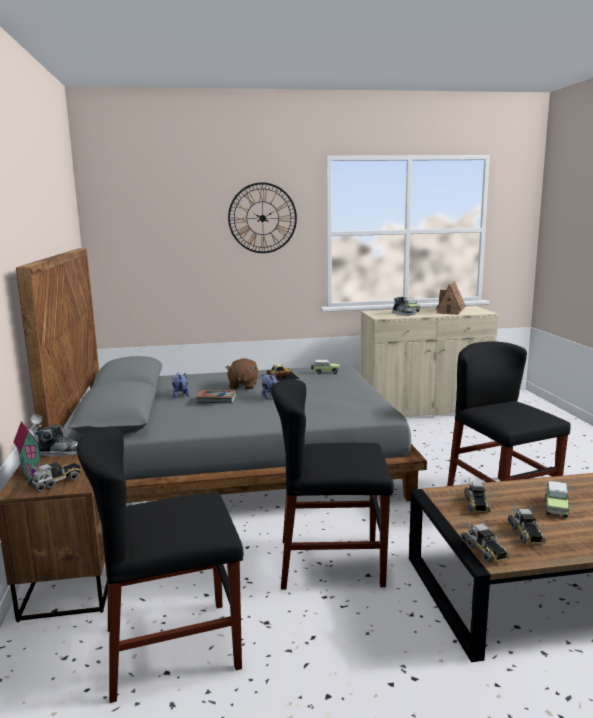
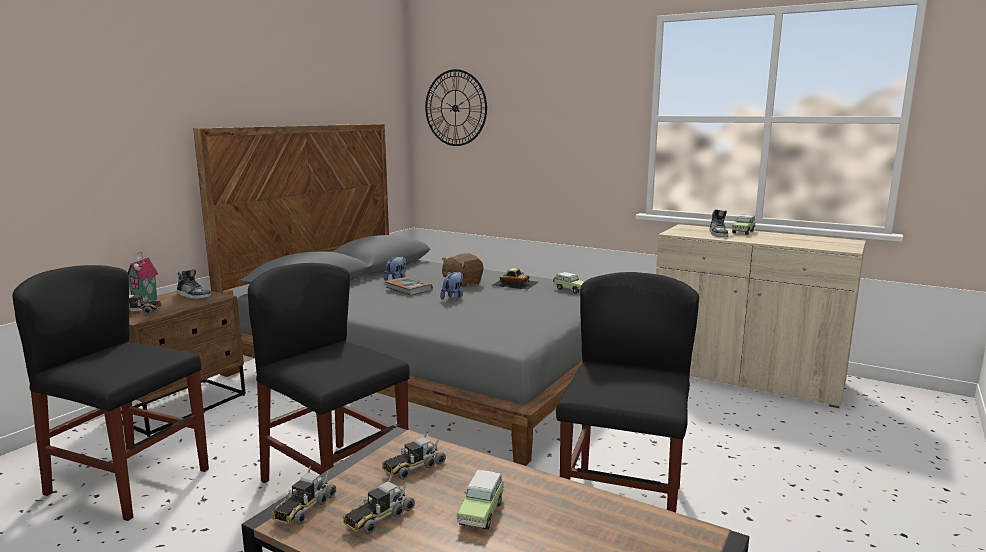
camera: 40 degrees right, 0 degrees up
(262, 218) = (575, 97): wall clock -> wall clock (455, 108)
(450, 311) = (795, 240): toy house -> none
(556, 508) = (482, 512): toy car -> toy car turned 45 degrees counterclockwise

